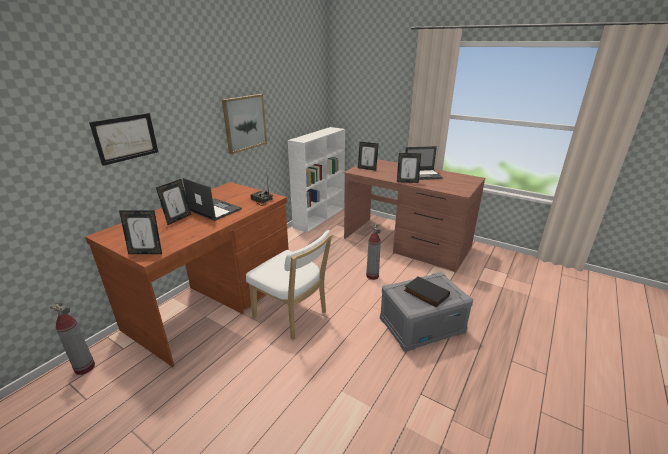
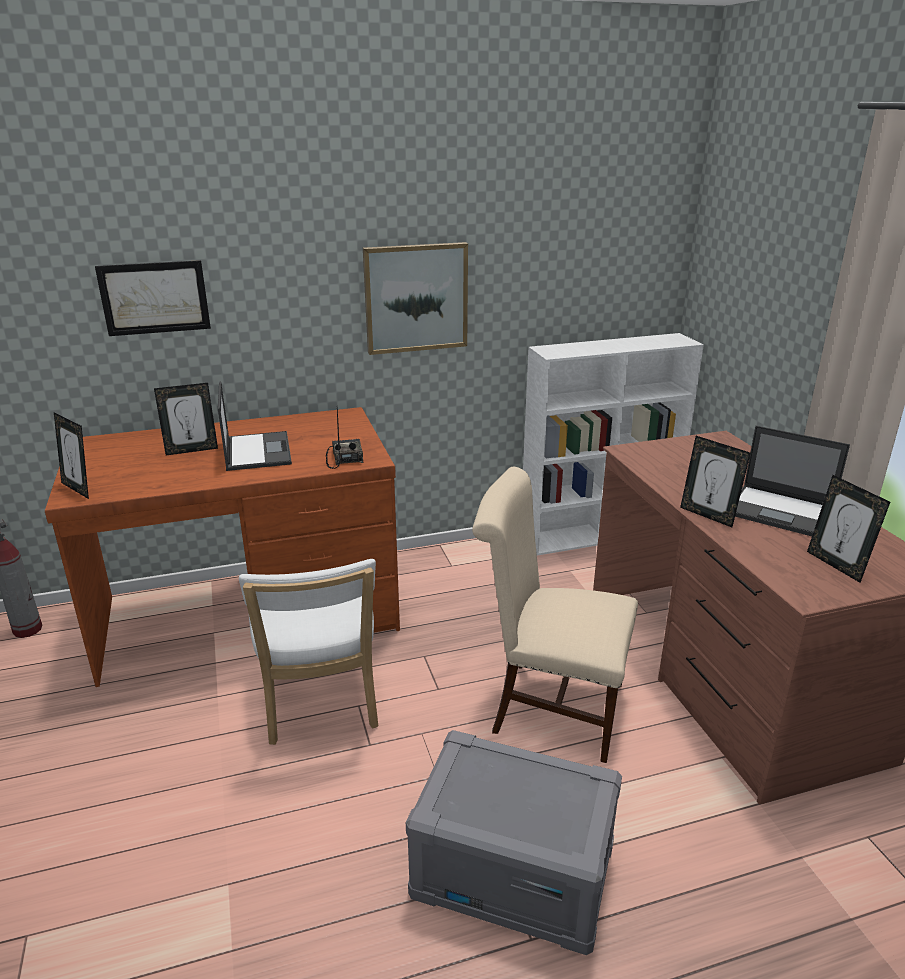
camera: 40 degrees right, 0 degrees up
(367, 168) = (669, 454): picture frame -> picture frame (836, 565)
(372, 276) = (549, 706): fire extinguisher -> beige chair
(425, 293) = (509, 797): black book -> none

